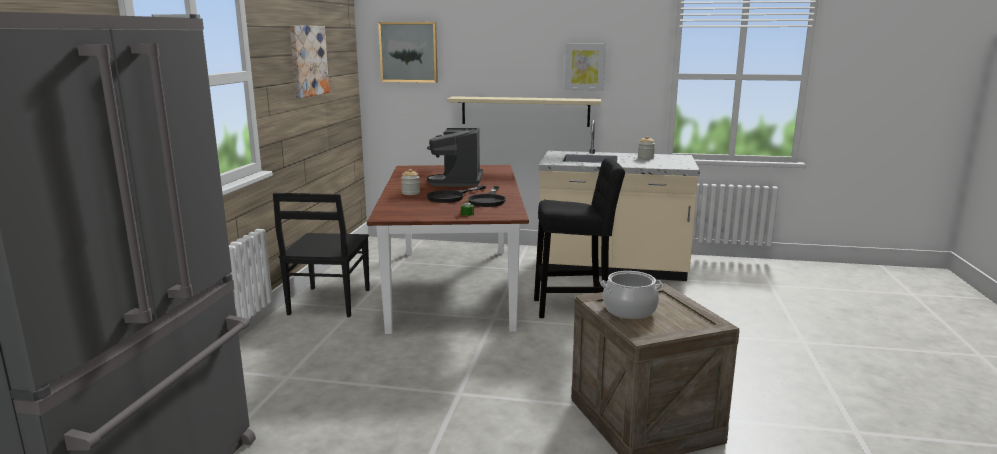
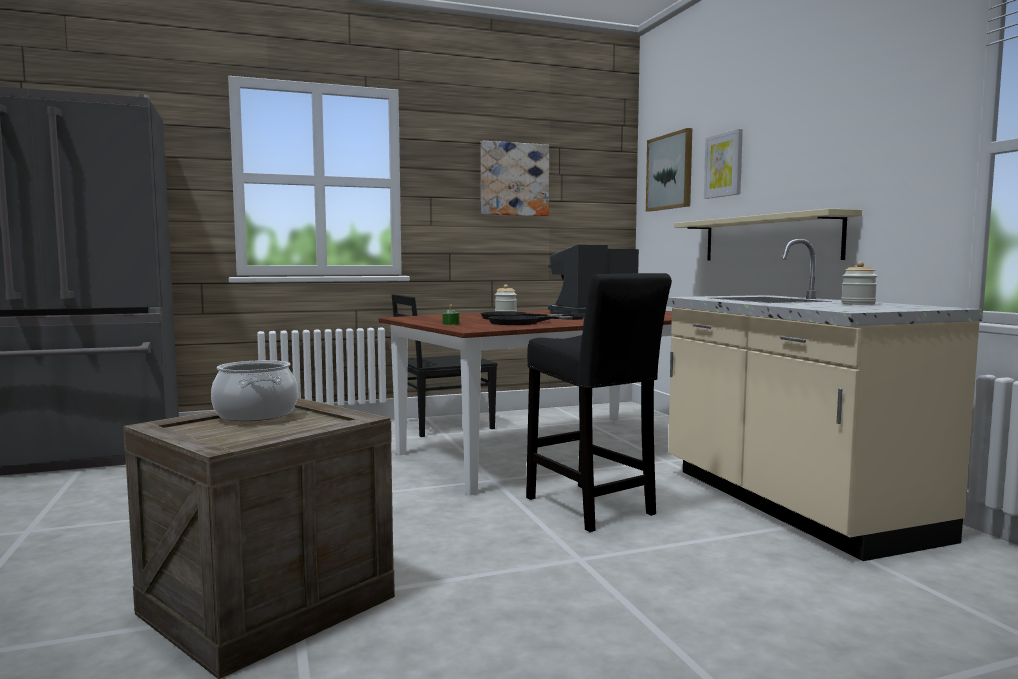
camera: 60 degrees right, 10 degrees down
(585, 67) = (841, 157): picture -> picture (724, 165)

